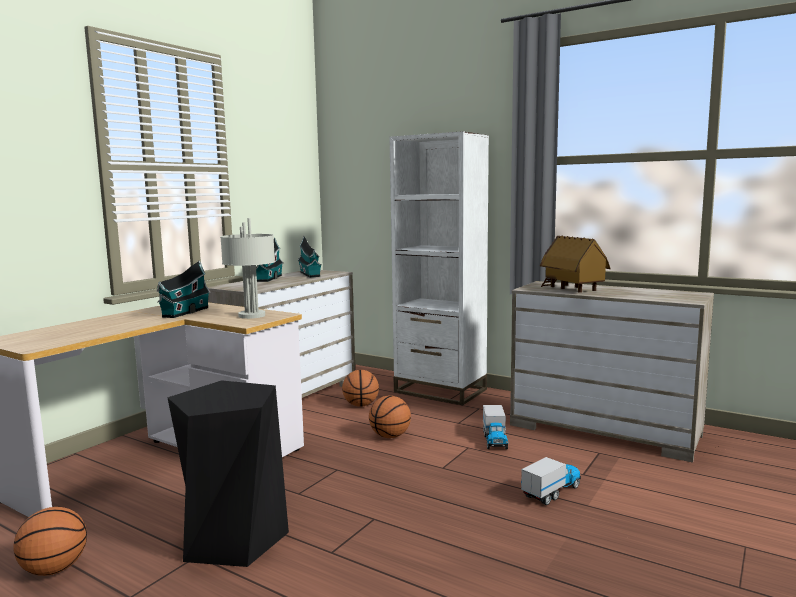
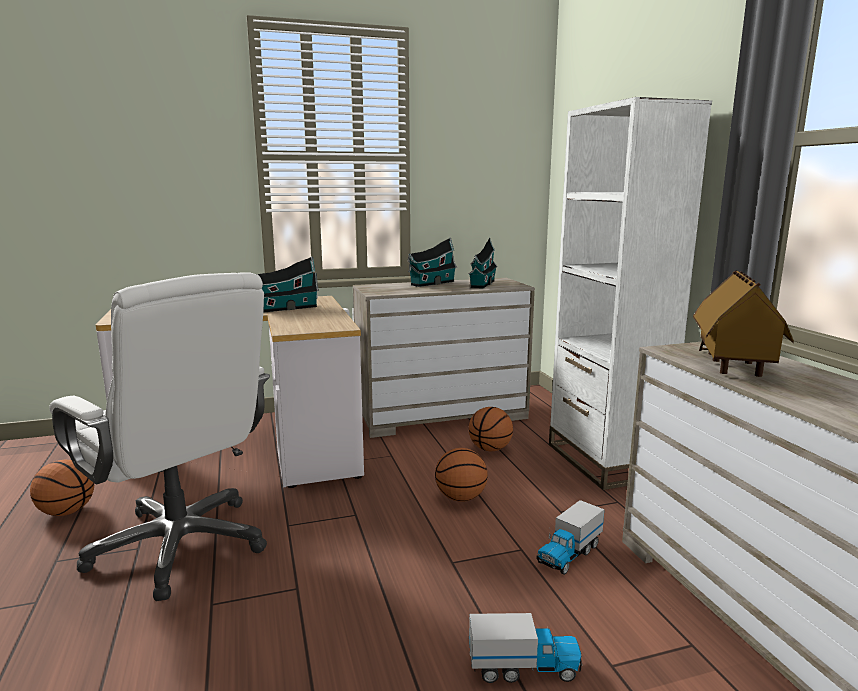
camera: 40 degrees right, 5 degrees up
(233, 538) = (181, 545): black stool -> white office chair
(252, 316) = (317, 323): grey table lamp -> none

